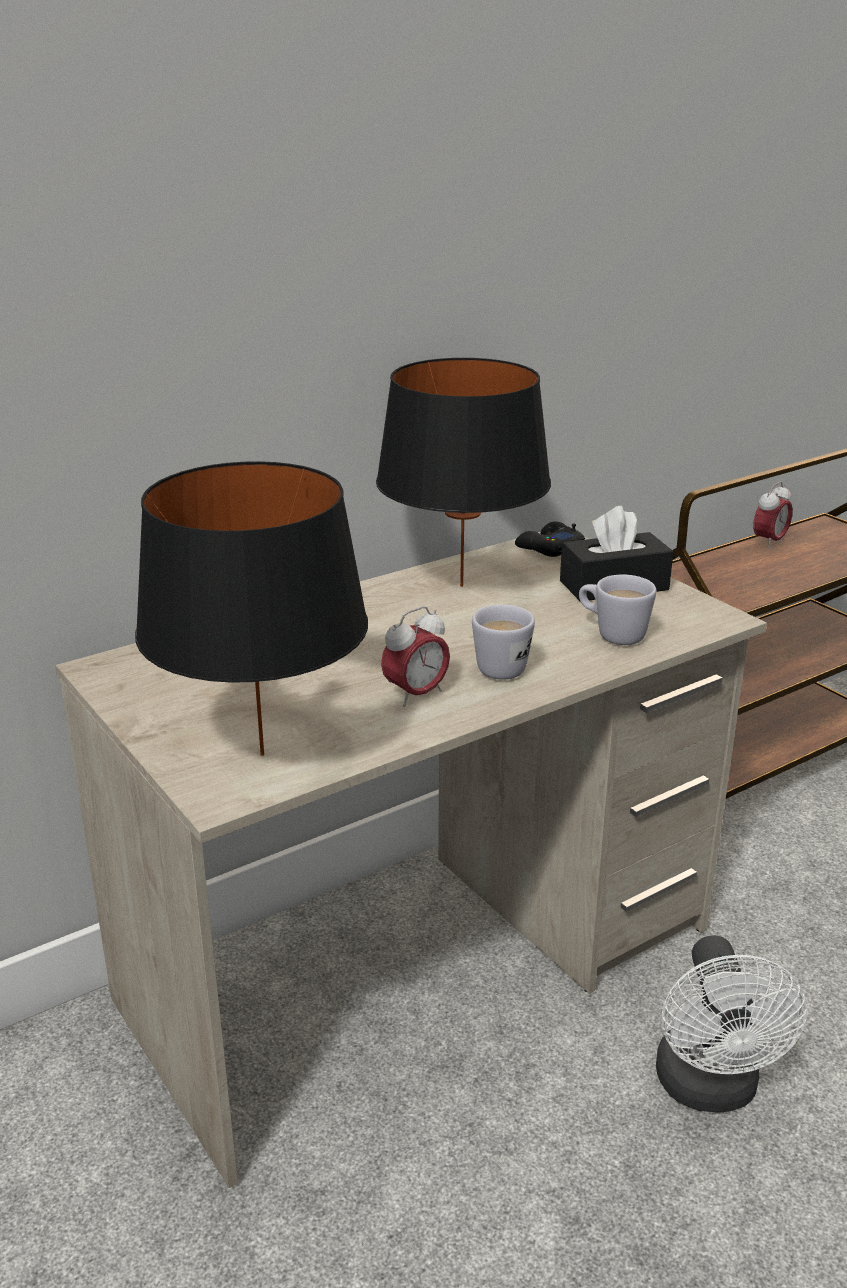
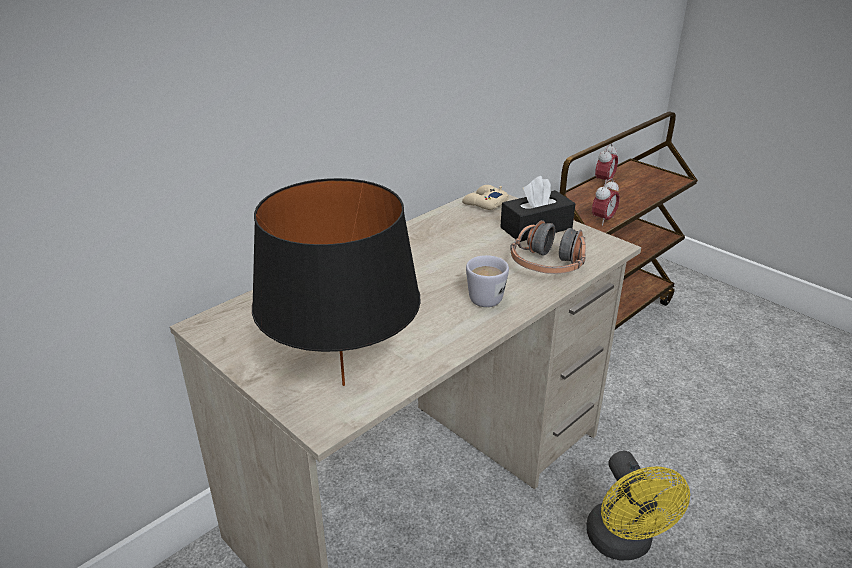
camera: 10 degrees left, 5 degrees up
(416, 695) = (434, 325): alarm clock -> alarm clock (603, 220)
(461, 586) = (436, 237): black table lamp -> none
(549, 548) = (484, 203): black game controller -> beige game controller
(612, 634) = (547, 265): white mug -> headphones
(711, 1090) = (623, 544): white fan -> yellow fan

